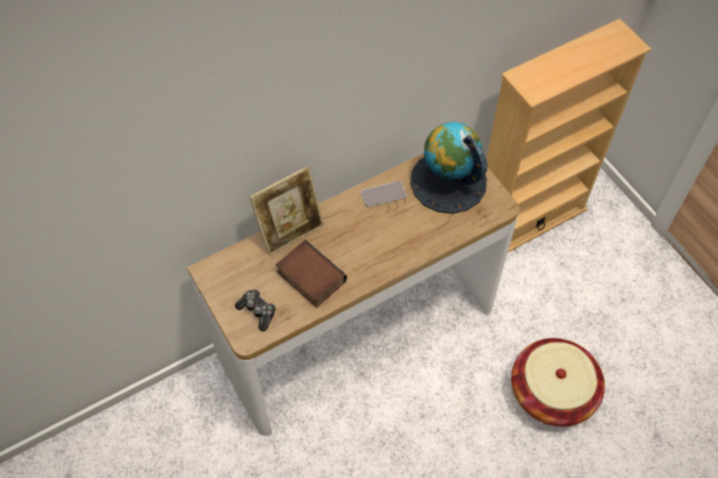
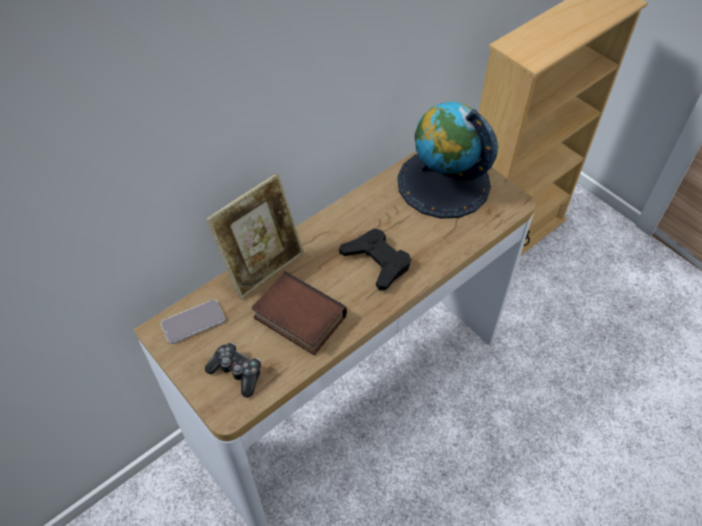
camera: 10 degrees left, 5 degrees down
(379, 241) = (377, 262): none -> black game controller
(383, 194) = (369, 208): phone -> phone (193, 322)
(552, 392) = (584, 420): basket -> none

